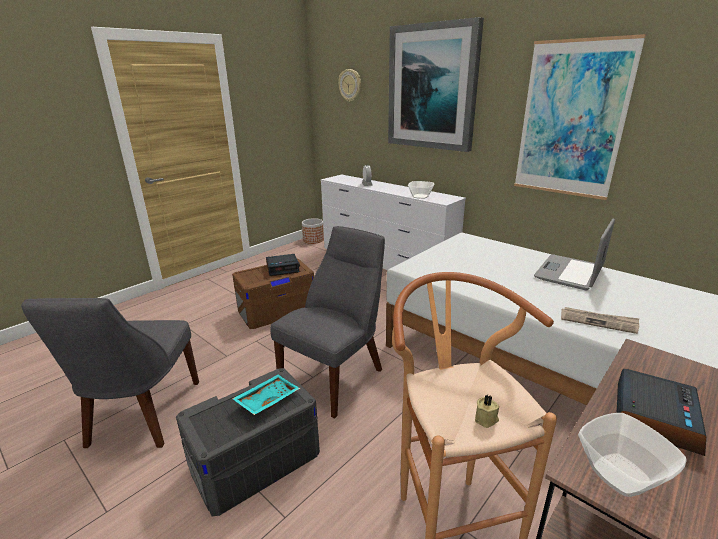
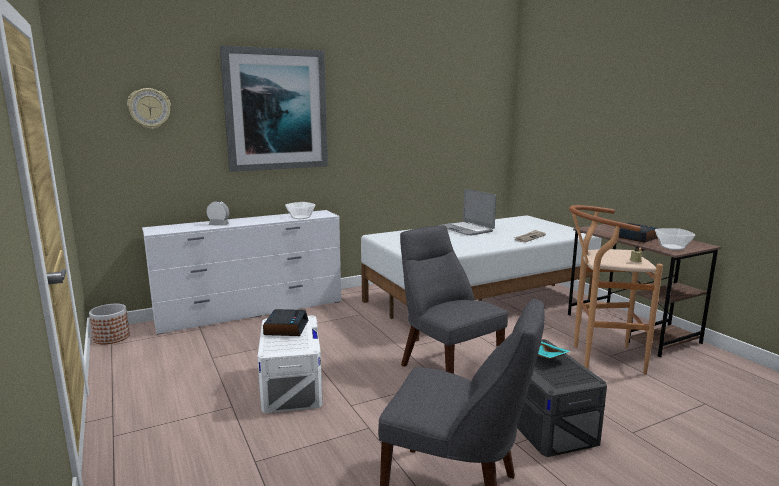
camera: 70 degrees left, 10 degrees down
(277, 310) = (291, 385): brown storage box -> white storage box
(571, 120) = (399, 131): picture -> none

